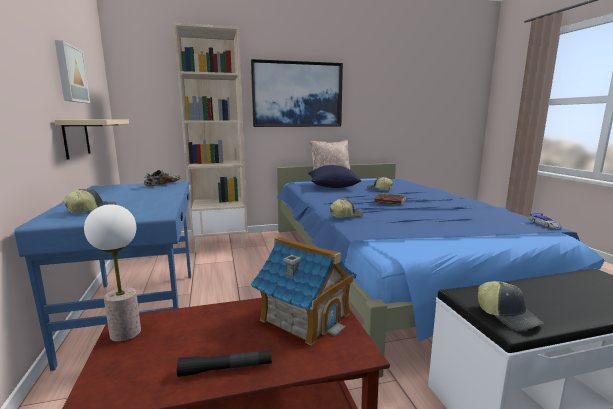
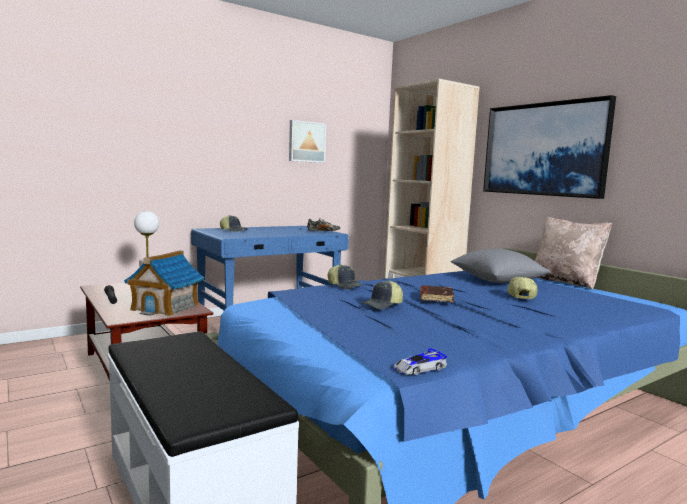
camera: 70 degrees right, 5 degrees down
(76, 138) = (298, 188): beige shelf -> none
(333, 187) = (497, 281): blue pillow -> grey pillow
(507, 315) = (148, 346): cap -> cap (383, 305)

